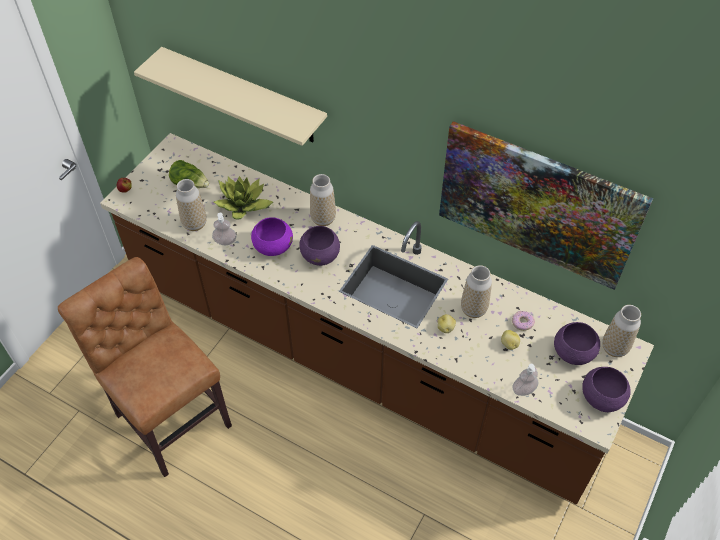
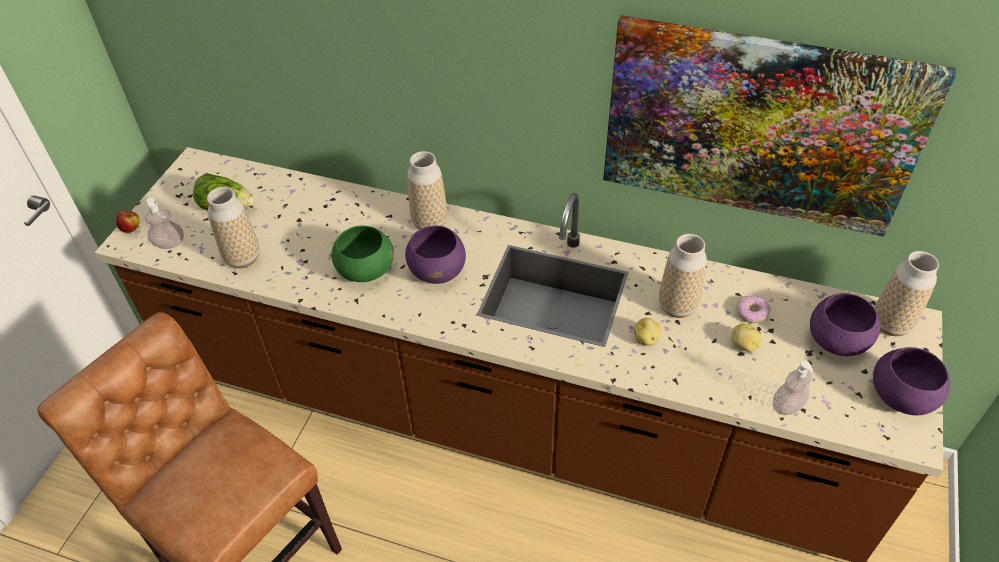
camera: 10 degrees left, 5 degrees down
(225, 241) = (293, 274): soap dispenser -> soap dispenser (169, 243)
(243, 205) = (310, 222): potted plant -> none
(244, 96) = (288, 59): beige shelf -> none
(273, 246) = (365, 270): purple bowl -> green bowl

